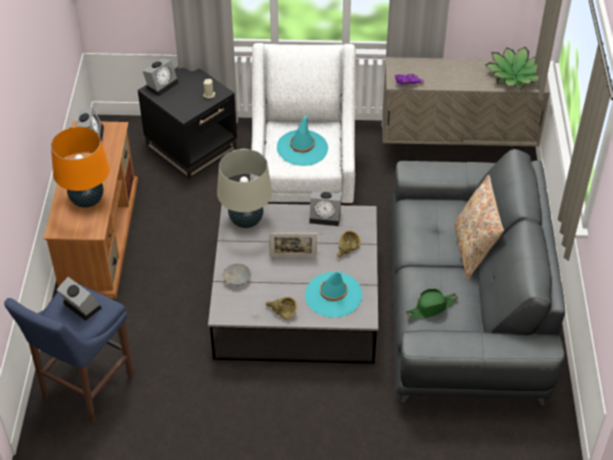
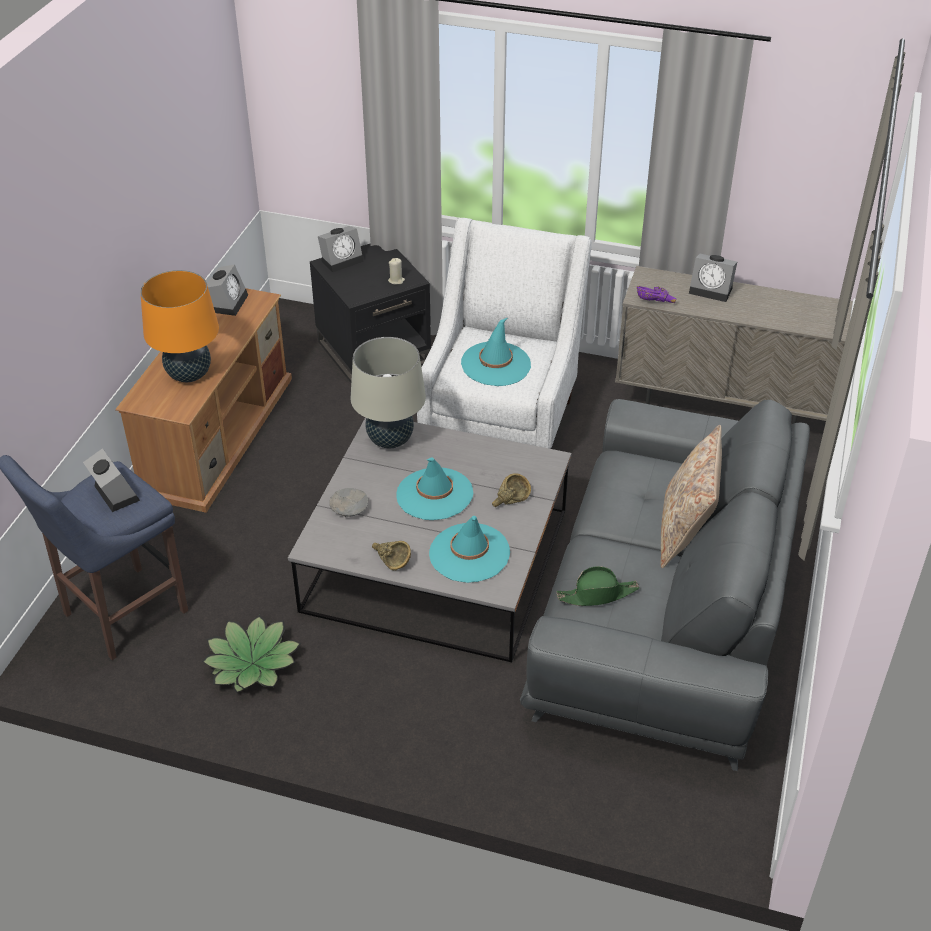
camera: 15 degrees right, 5 degrees down
(293, 256) = (434, 494): picture frame -> turquoise hat
(326, 216) = (498, 453): alarm clock -> alarm clock (712, 290)
(516, 75) = (809, 313): potted plant -> potted plant (253, 664)

